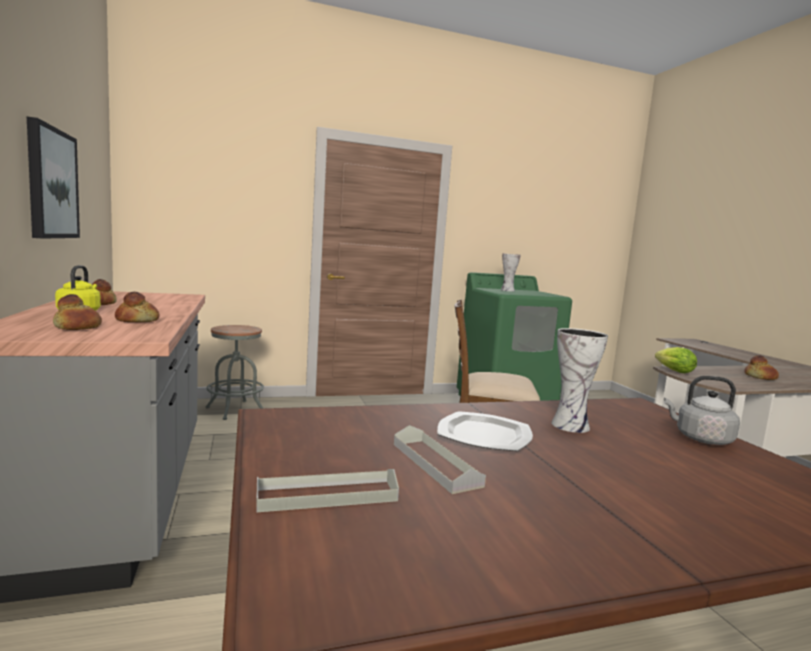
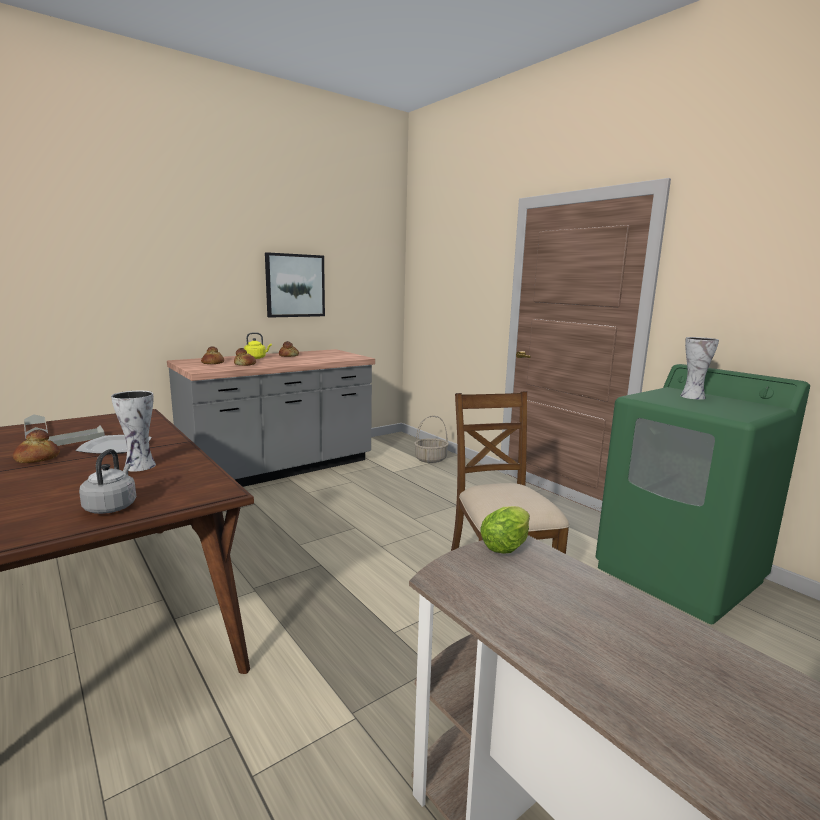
camera: 70 degrees right, 5 degrees up
(235, 410) = (430, 459): grey stool -> basket
(760, 377) = (612, 644): bread -> bread (37, 458)

